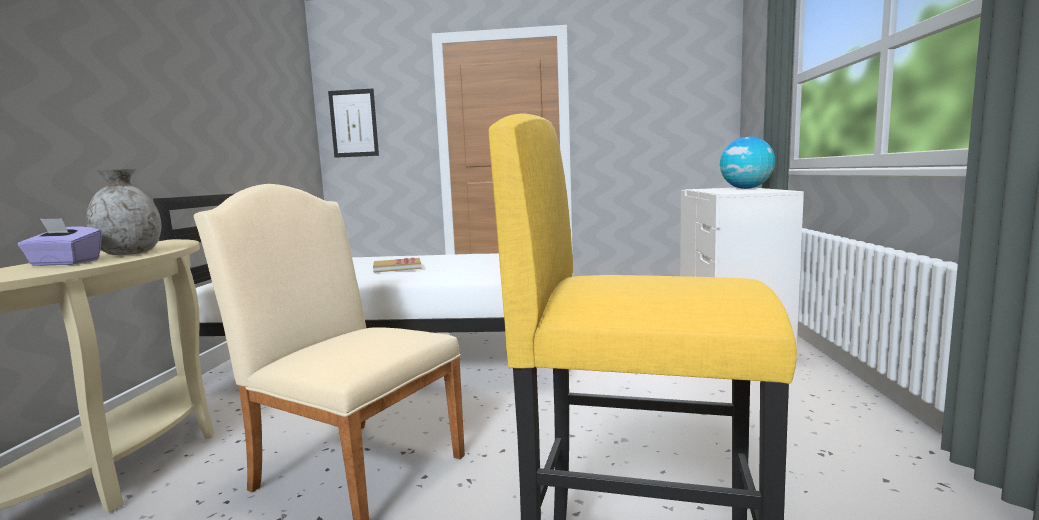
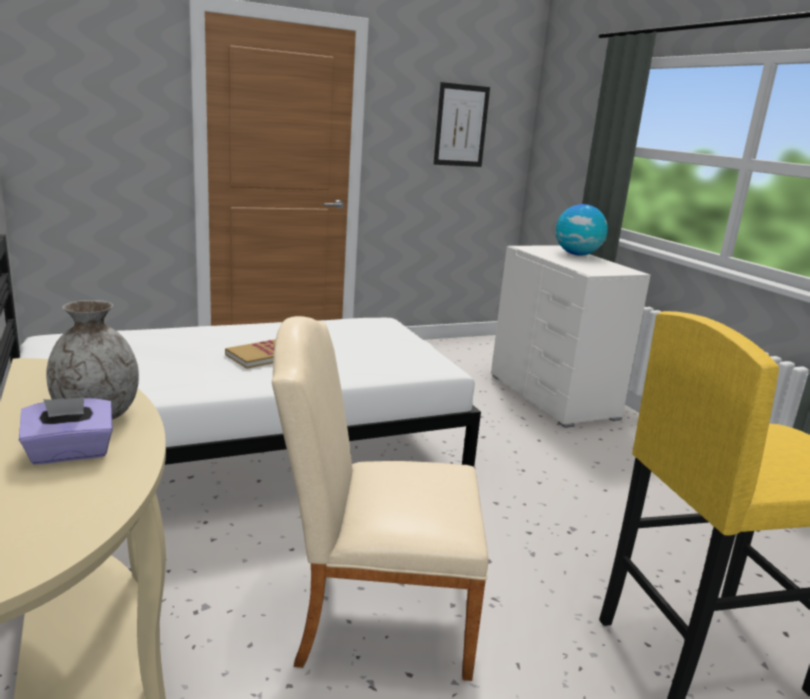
camera: 30 degrees left, 10 degrees up
(354, 123) = (61, 109): picture -> picture (461, 125)

